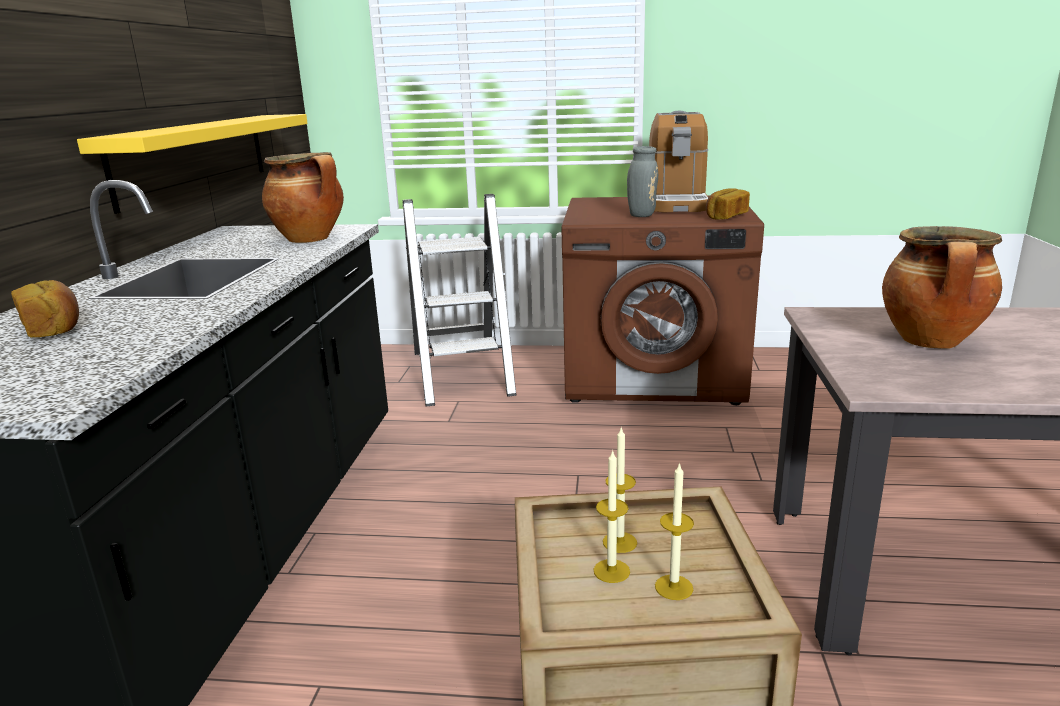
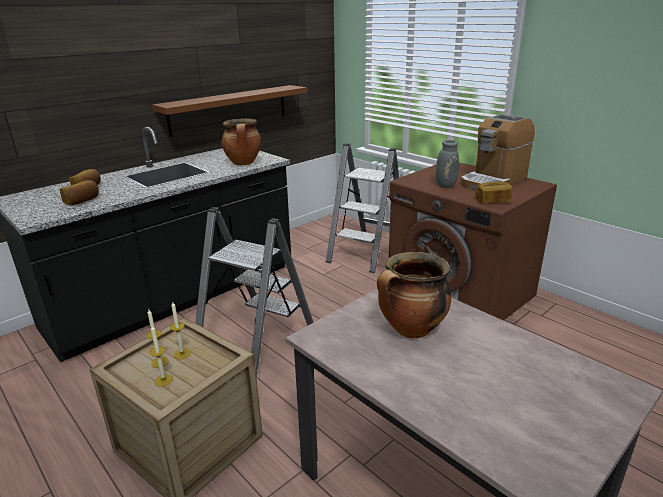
camera: 40 degrees right, 5 degrees up
(105, 345) = (82, 201): none -> bread
(194, 157) = (229, 109): yellow shelf -> brown shelf
(516, 557) = (255, 352): none -> grey step ladder

